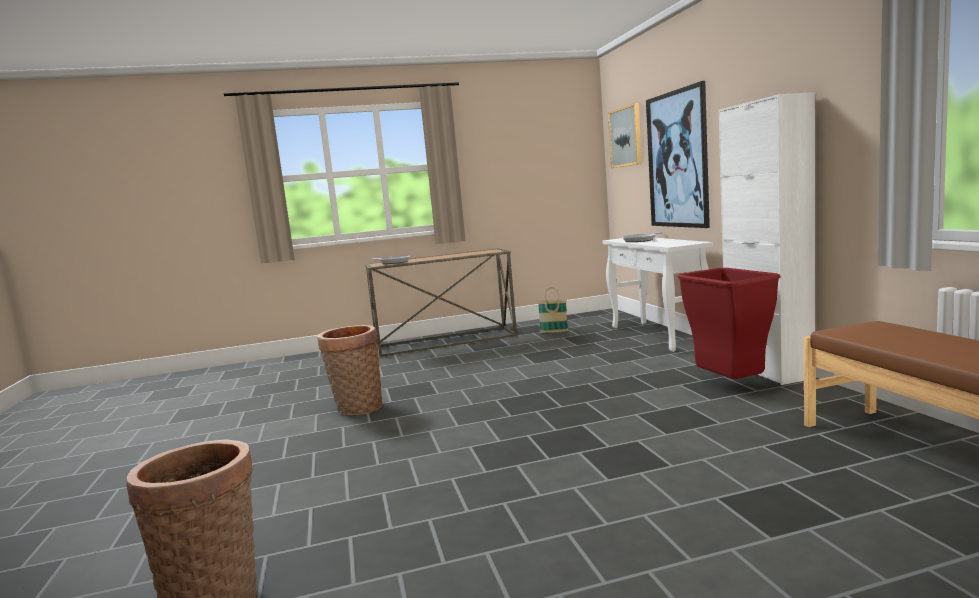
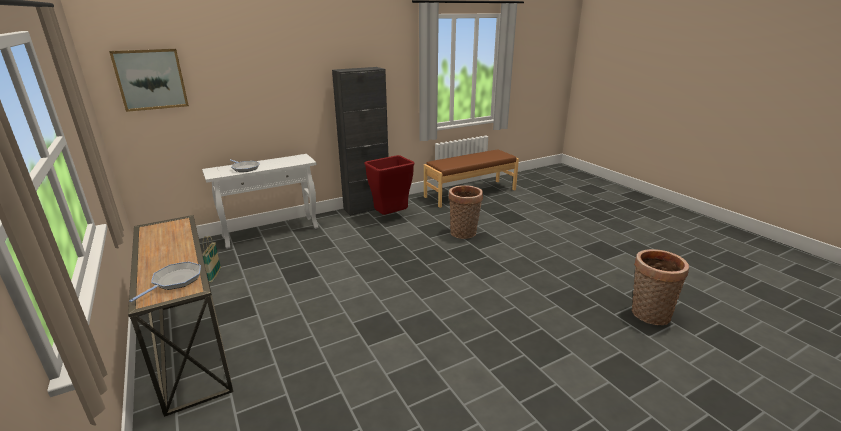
camera: 105 degrees left, 15 degrees up
(357, 408) = (422, 348): basket -> basket (464, 234)
(677, 160) = (249, 101): picture -> none
(767, 370) = (367, 208): white cabinet -> black cabinet

